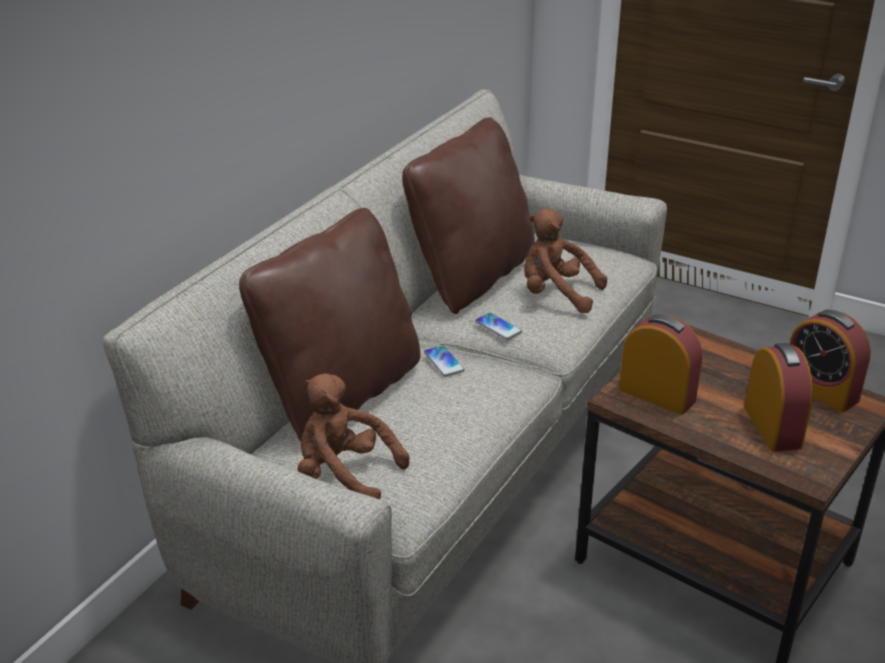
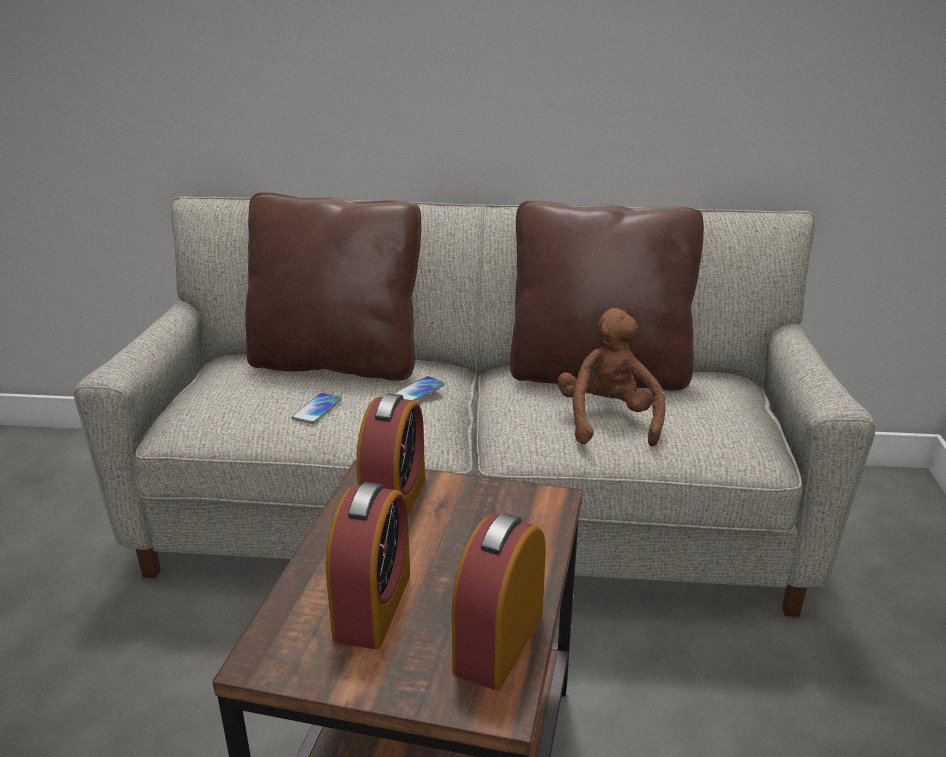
camera: 65 degrees right, 5 degrees down
(344, 476) = (210, 388): brown plush toy -> none
(498, 327) = (508, 404): phone -> phone (317, 409)
(772, 427) = (373, 606): alarm clock -> alarm clock turned 45 degrees counterclockwise

